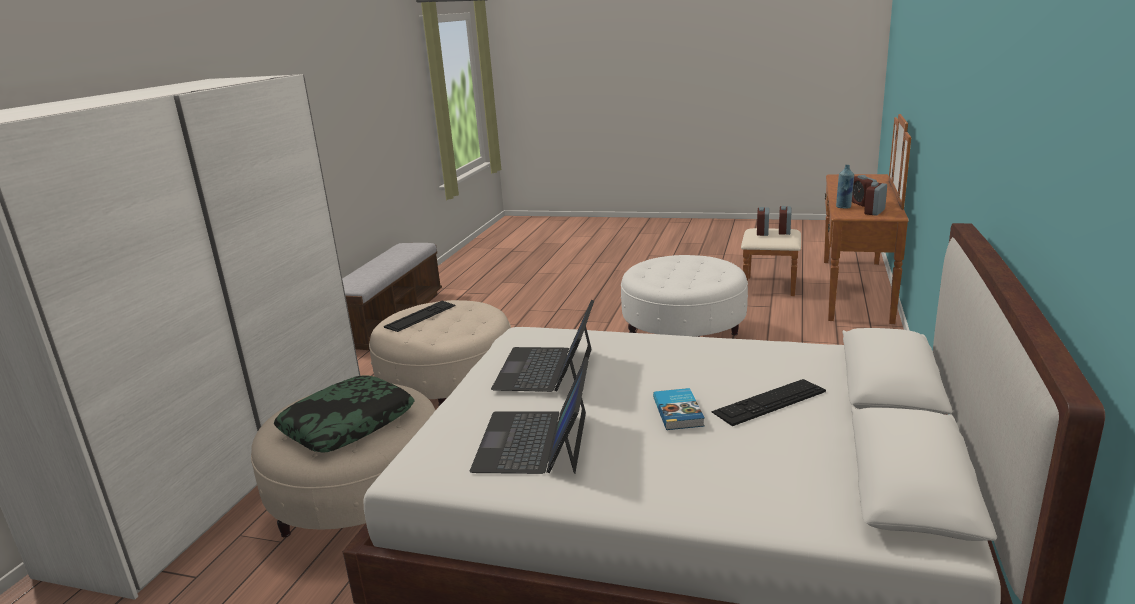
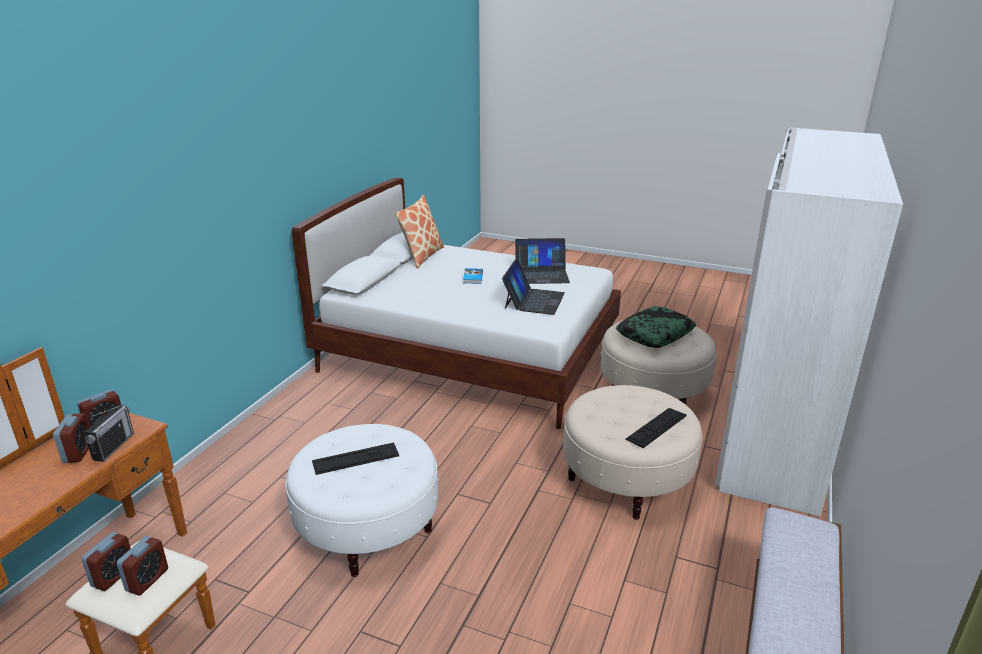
camera: 175 degrees left, 5 degrees up
(534, 441) = (541, 274): laptop -> laptop turned 75 degrees clockwise
(769, 401) = (428, 279): keyboard -> keyboard (356, 458)
(843, 207) = (113, 447): blue bottle -> radio
(854, 474) = (421, 256): none -> pillow

